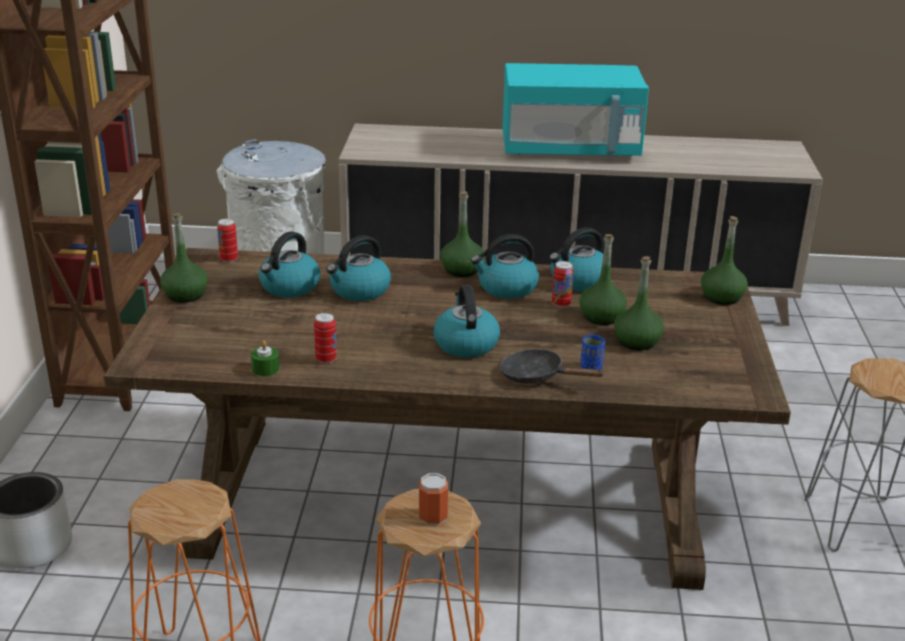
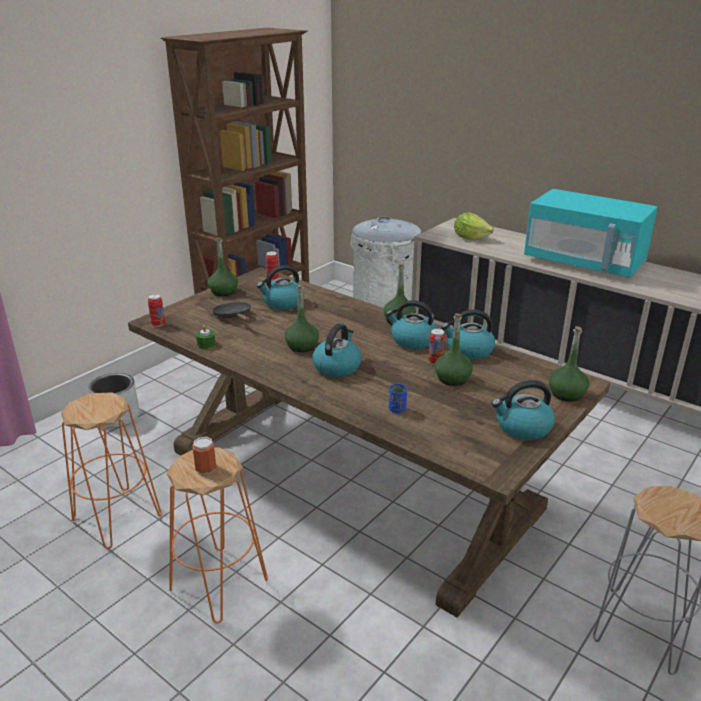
camera: 35 degrees right, 0 degrees up
(326, 359) = (244, 349): can -> can (158, 324)
(359, 290) = (319, 316): kettle -> kettle (522, 427)
(410, 146) = (470, 238): none -> lettuce
(538, 376) = (354, 402): black frying pan -> black frying pan (234, 317)
(636, 341) = (455, 403): green bottle -> green bottle (302, 346)

